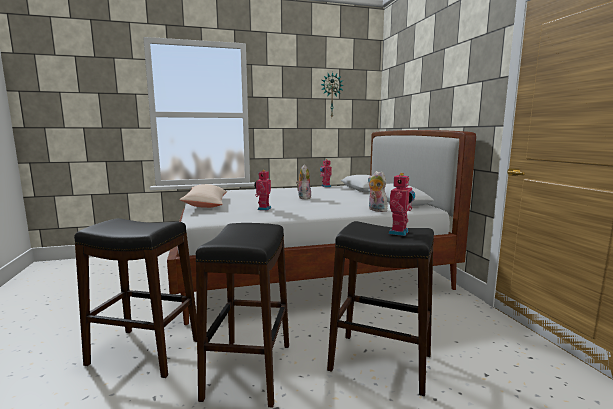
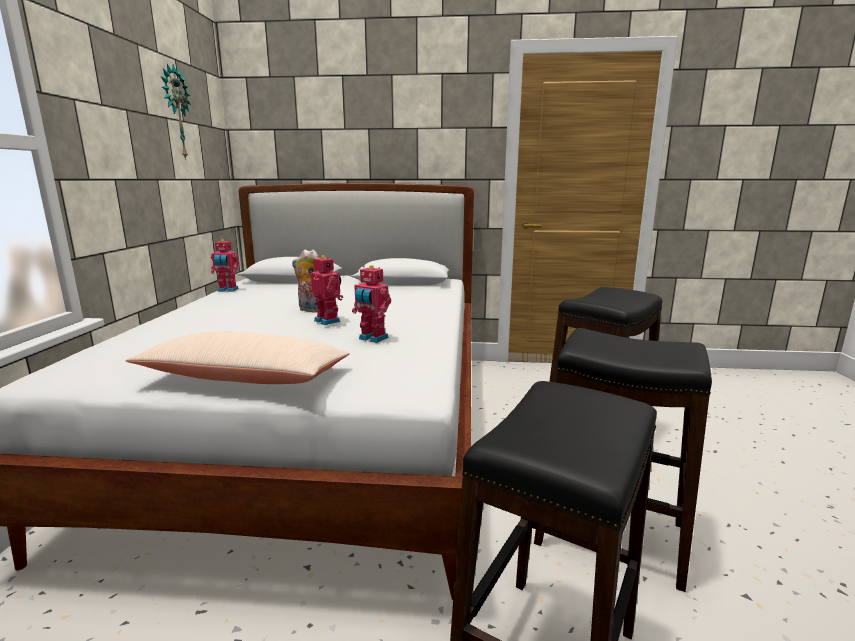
camera: 70 degrees left, 5 degrees up
(376, 210) = (442, 295): plush toy -> none
(400, 233) = (625, 295): toy robot -> toy robot (328, 321)

